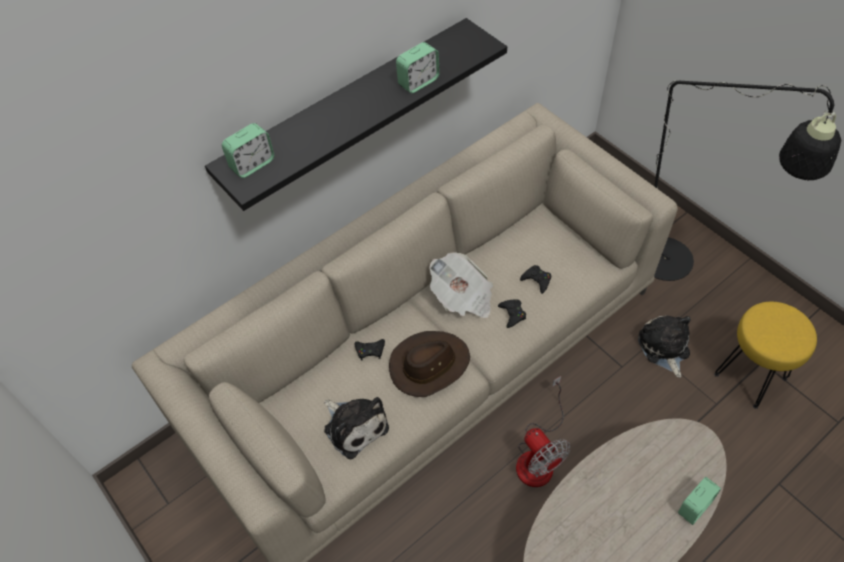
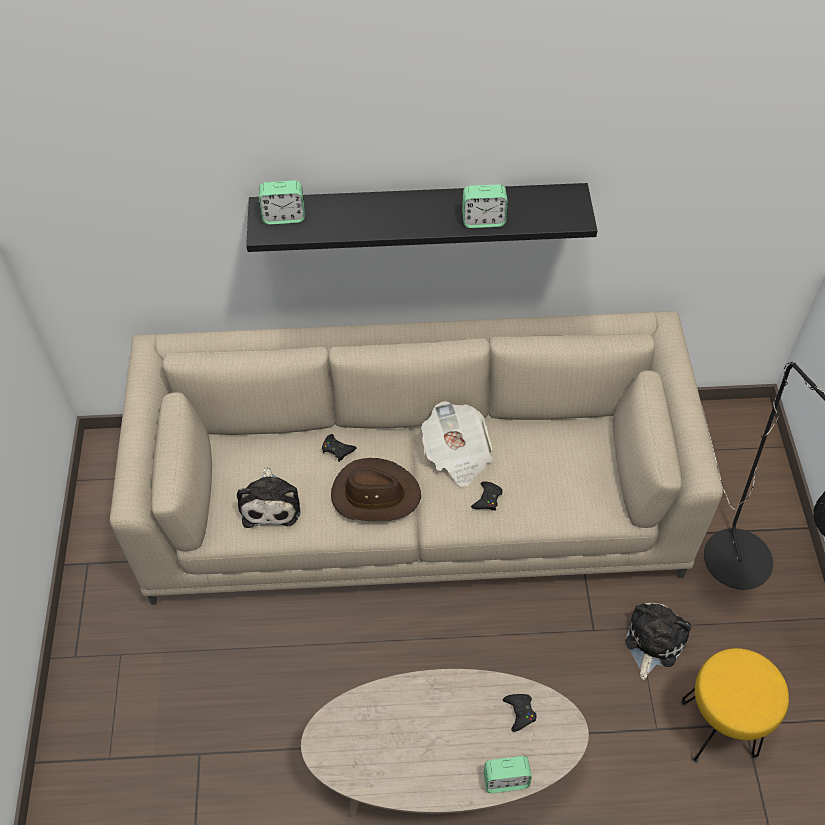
camera: 35 degrees right, 0 degrees up
(537, 280) = (538, 483): black game controller -> black game controller (520, 712)
(538, 456) = (441, 653): fan -> none

